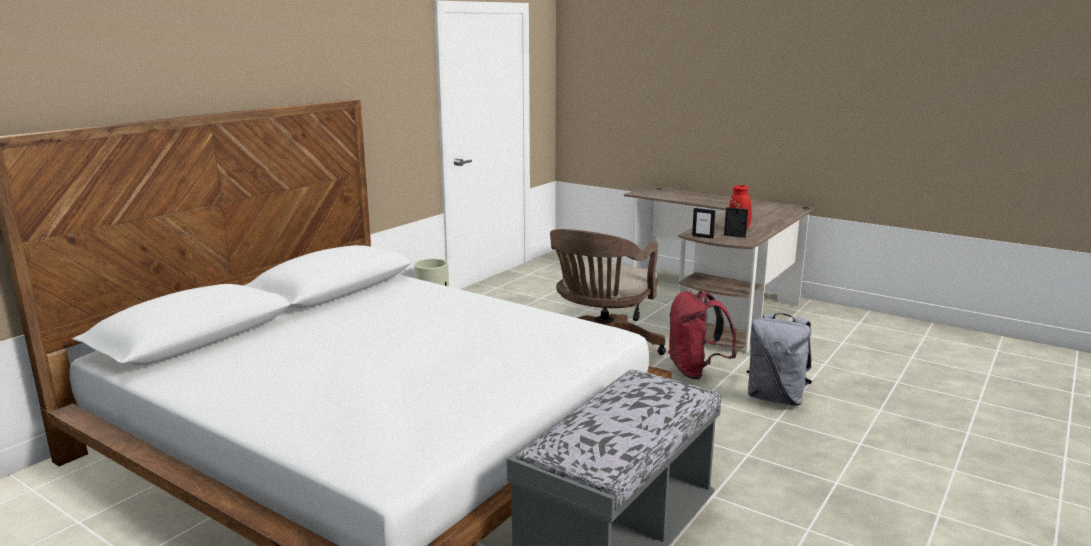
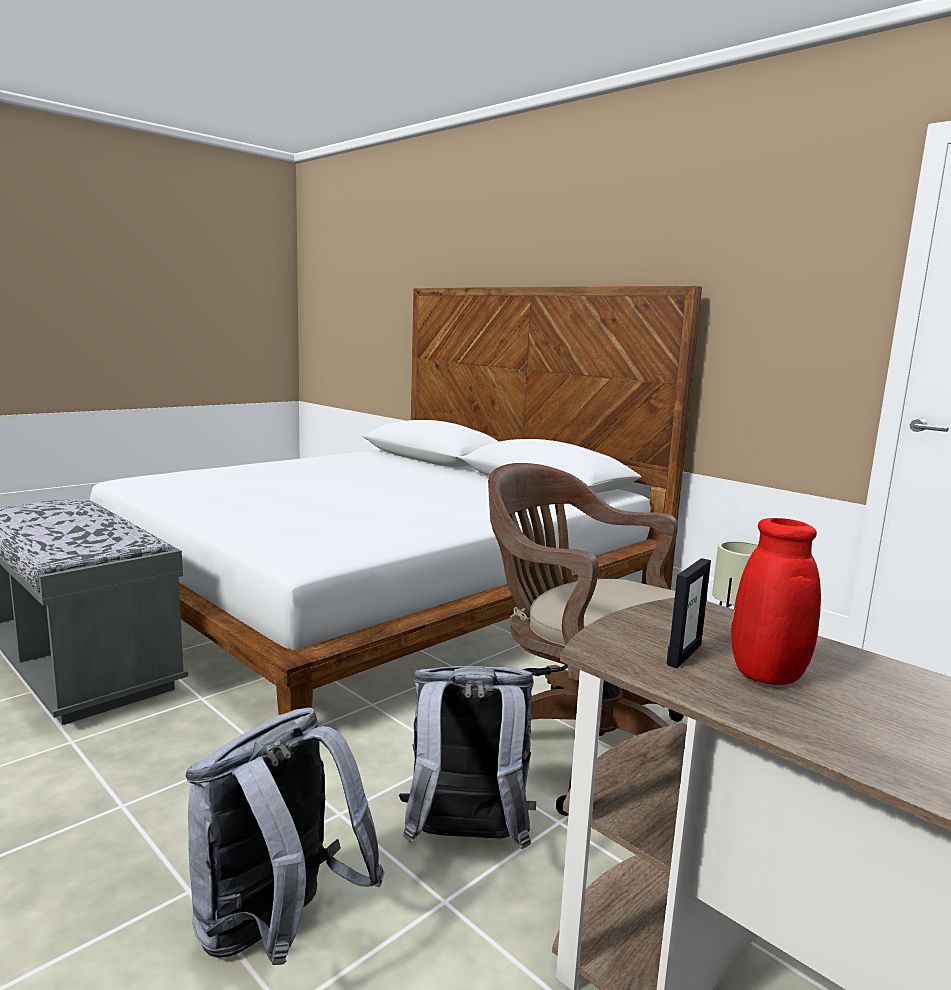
camera: 100 degrees right, 5 degrees down
(695, 371) = (465, 840): red backpack -> grey backpack
(702, 237) = (666, 614): picture frame -> none

